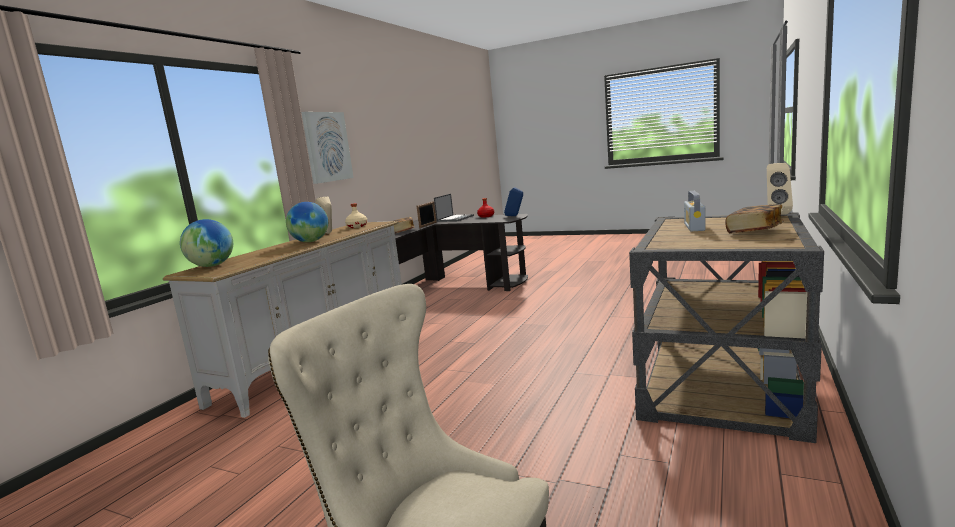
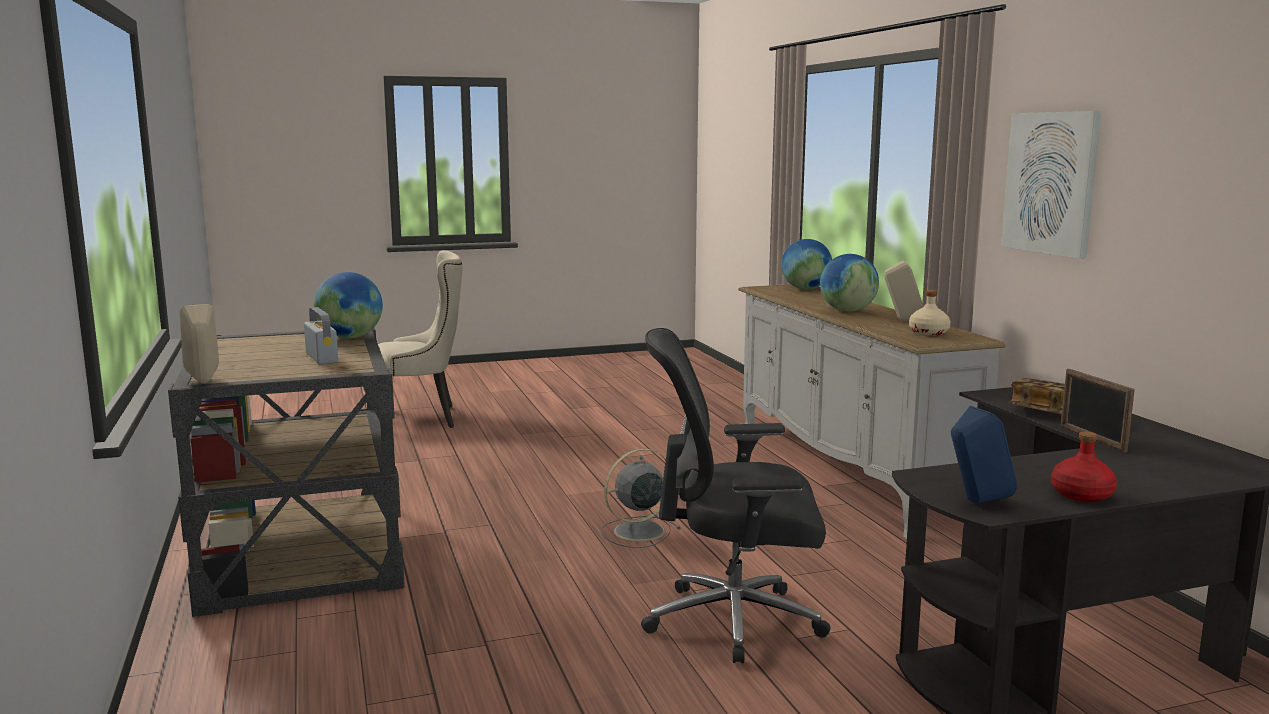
camera: 135 degrees right, 0 degrees up
(455, 218) = (1149, 476): laptop -> none
(502, 347) = (637, 532): none -> grey fan
(533, 307) = (736, 621): none -> office chair
(662, 240) = (350, 337): none -> globe
(754, 231) = (247, 355): book -> none

